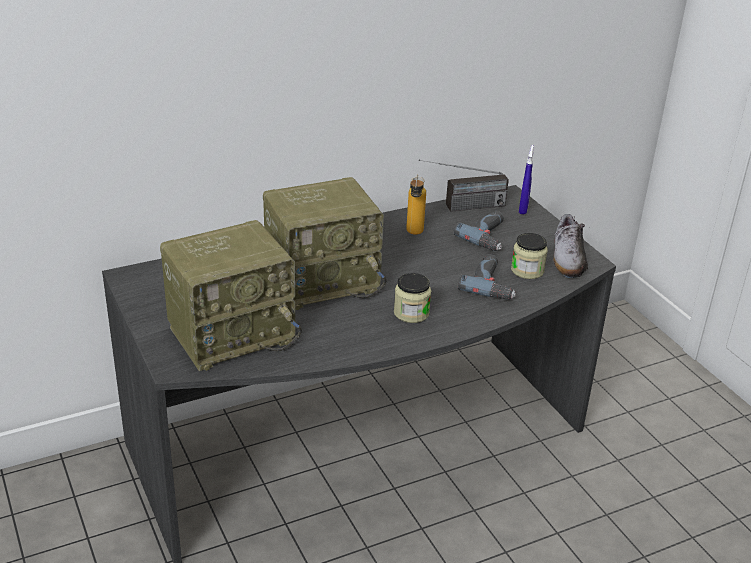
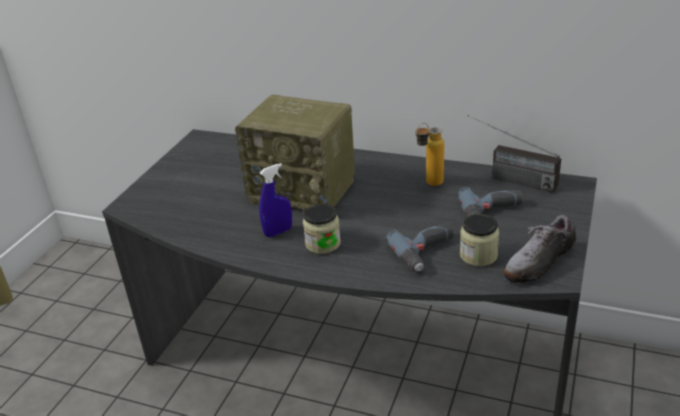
camera: 50 degrees right, 0 degrees up
(232, 333) = (190, 200): radio -> none
(523, 209) = (567, 201): blue spray bottle -> blue spray bottle (278, 232)

